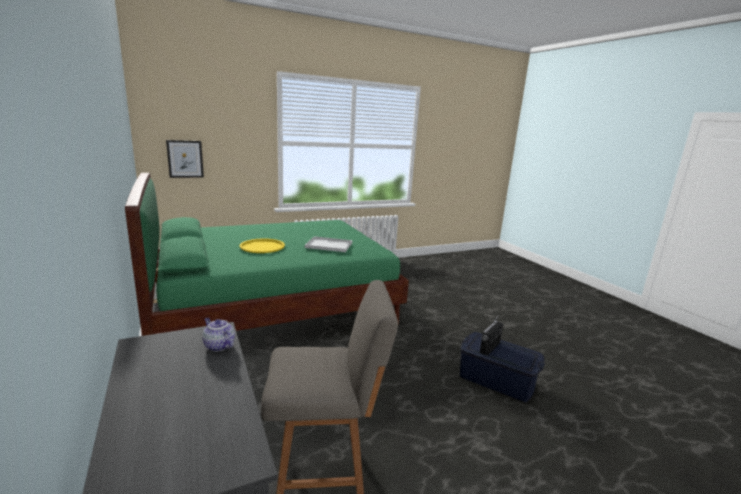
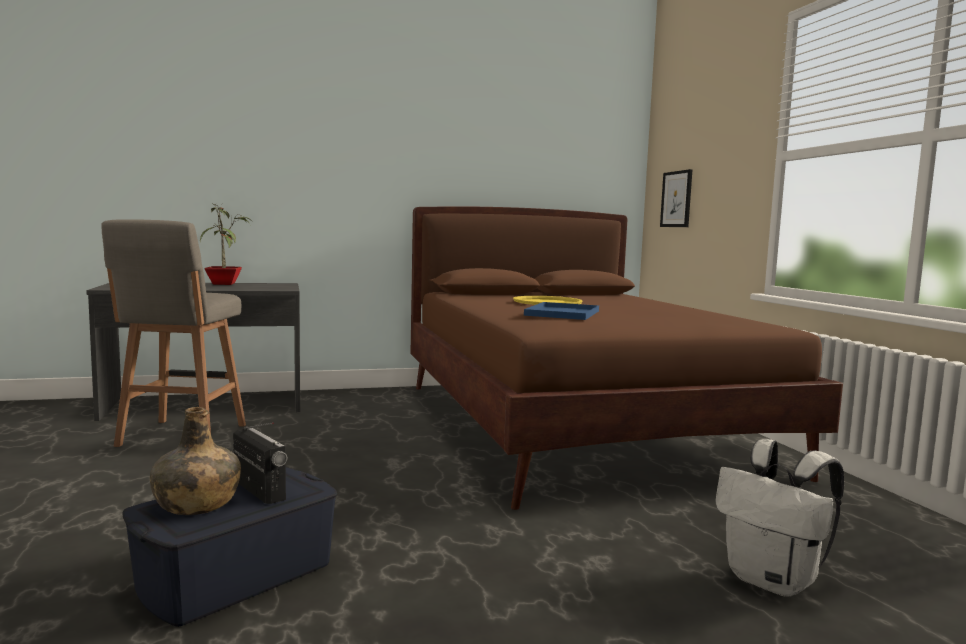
camera: 100 degrees right, 10 degrees down
(143, 383) = (225, 284): none -> potted plant
(218, 346) = (257, 289): teapot -> none
(272, 307) = (577, 425): green bed -> brown bed
(328, 245) = (562, 313): white tray -> blue tray
(424, 288) = (773, 581): none -> white backpack
(514, 358) = (196, 504): none -> green bottle

